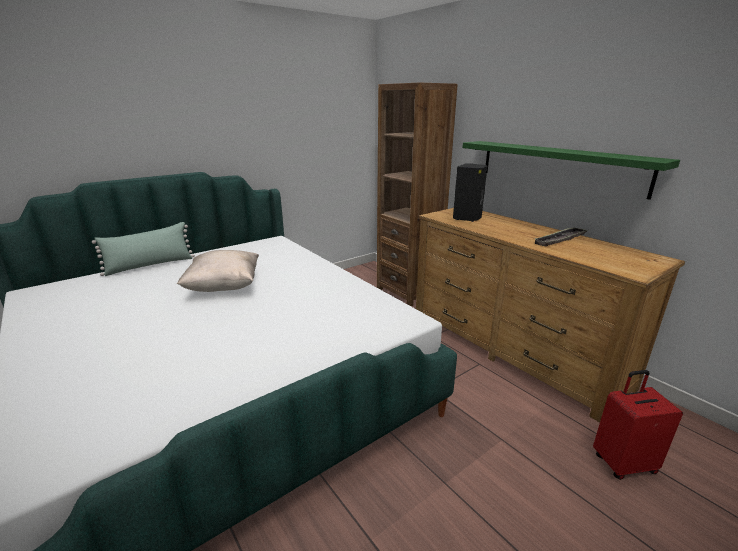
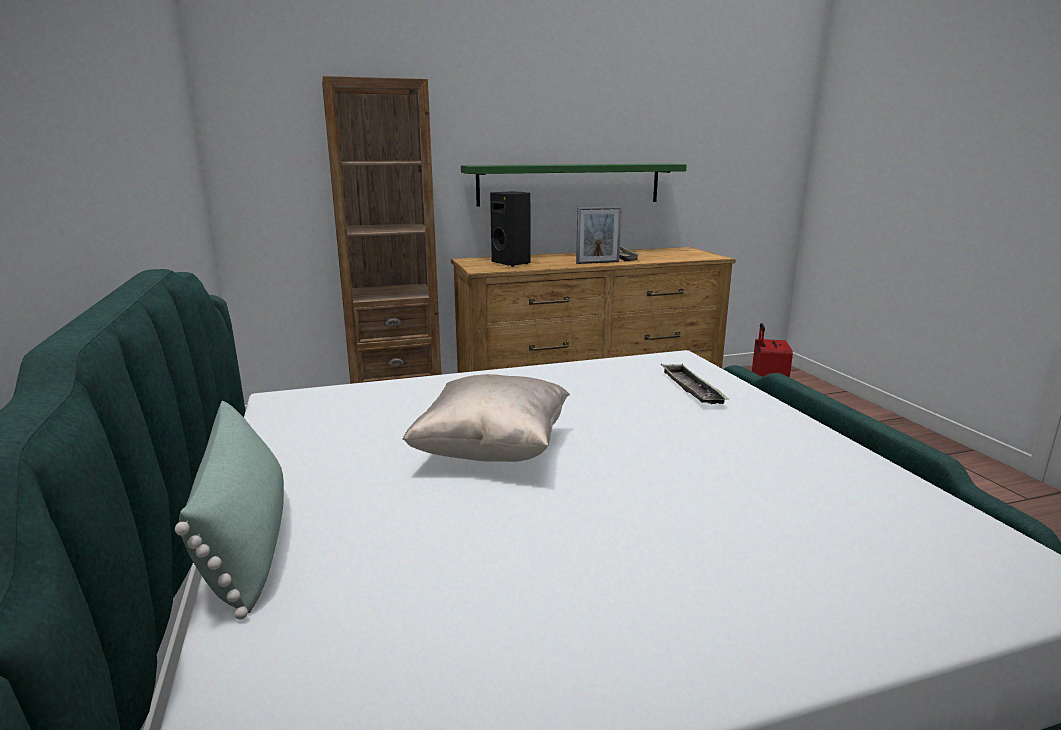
camera: 70 degrees left, 5 degrees down
(340, 330) = (691, 389): none -> tray
(511, 237) = (597, 262): none -> picture frame

